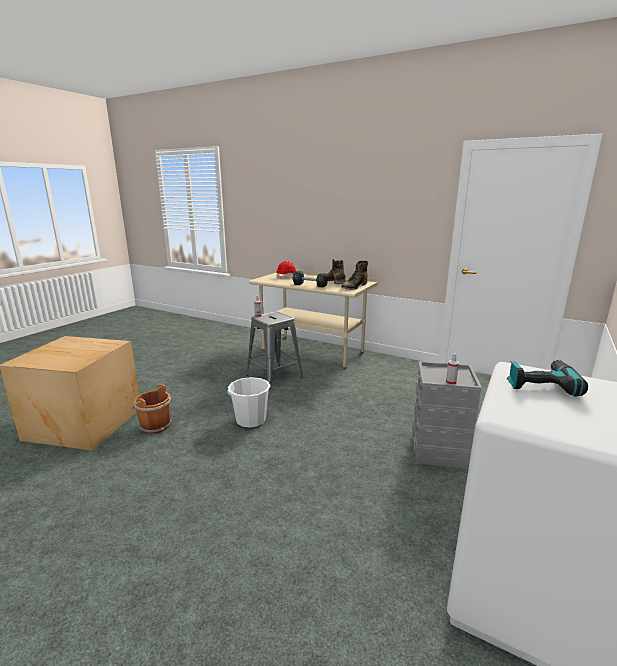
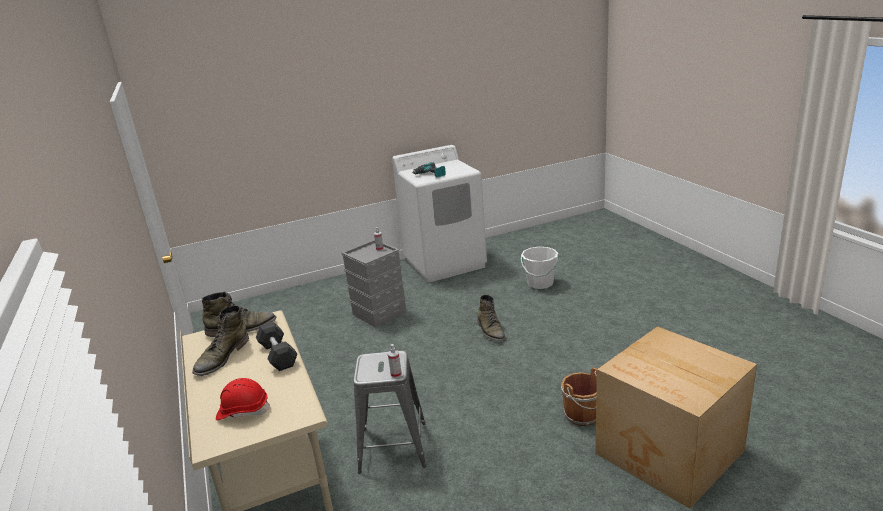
camera: 140 degrees left, 5 degrees up
(251, 420) = (481, 386): white bucket -> white bucket (540, 283)
(292, 474) = (491, 331): none -> green boot

